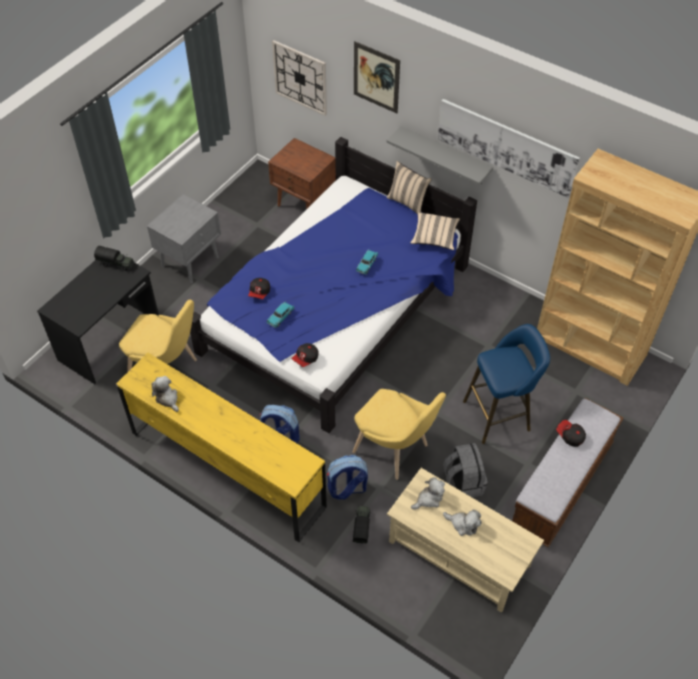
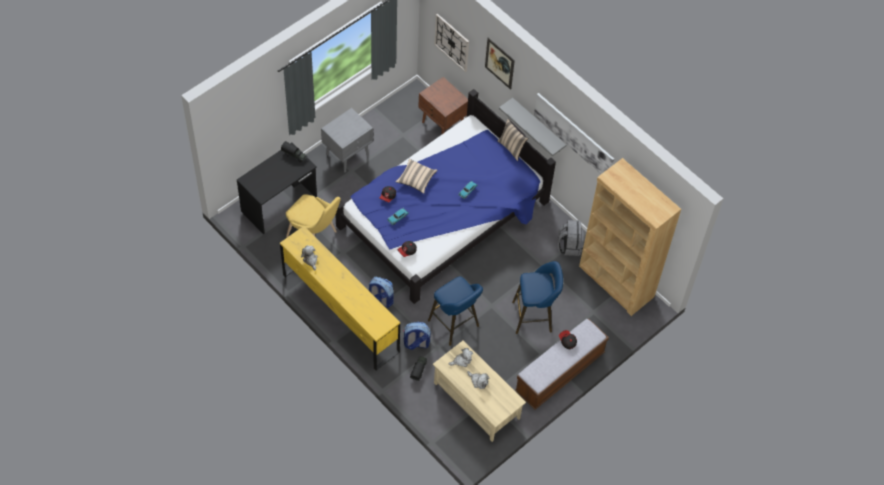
camera: 10 degrees right, 5 degrees up
(395, 451) = (455, 325): yellow chair -> blue stool
(434, 237) = (522, 180): beige pillow -> beige pillow (416, 179)
(463, 483) = (494, 356): grey backpack -> grey backpack (569, 245)

